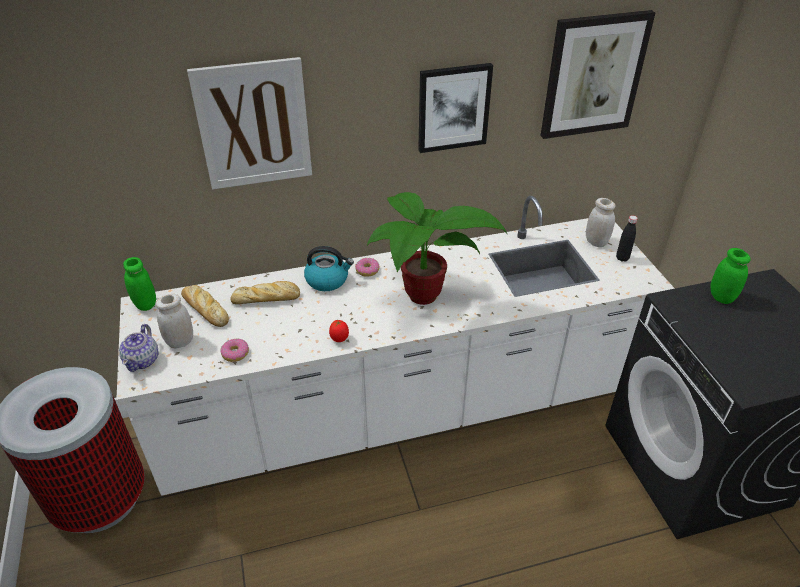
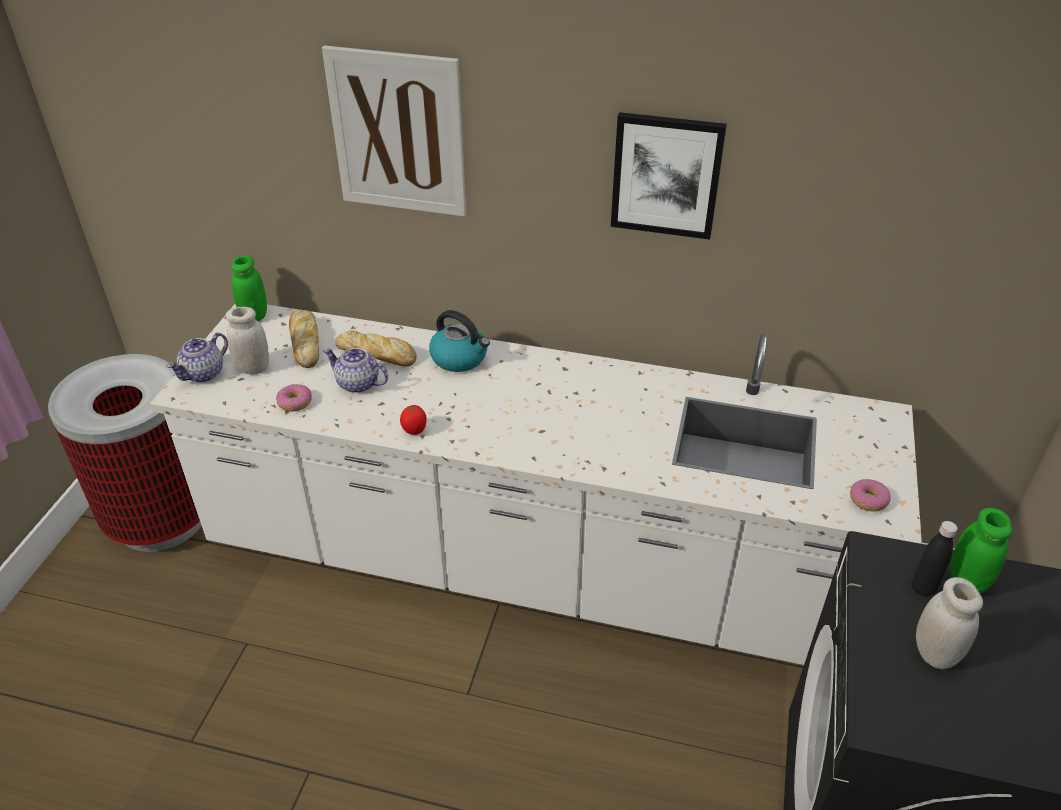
camera: 30 degrees right, 0 degrees up
(271, 323) = (358, 384): none -> teapot
(367, 270) = (515, 363): donut -> donut (868, 500)
(422, 299) = (550, 422): potted plant -> none
(593, 75) = (898, 180): picture -> none
(596, 242) = (856, 436): white jar -> white jar (934, 653)
(622, 258) = (876, 472): black bottle -> black bottle (923, 588)

